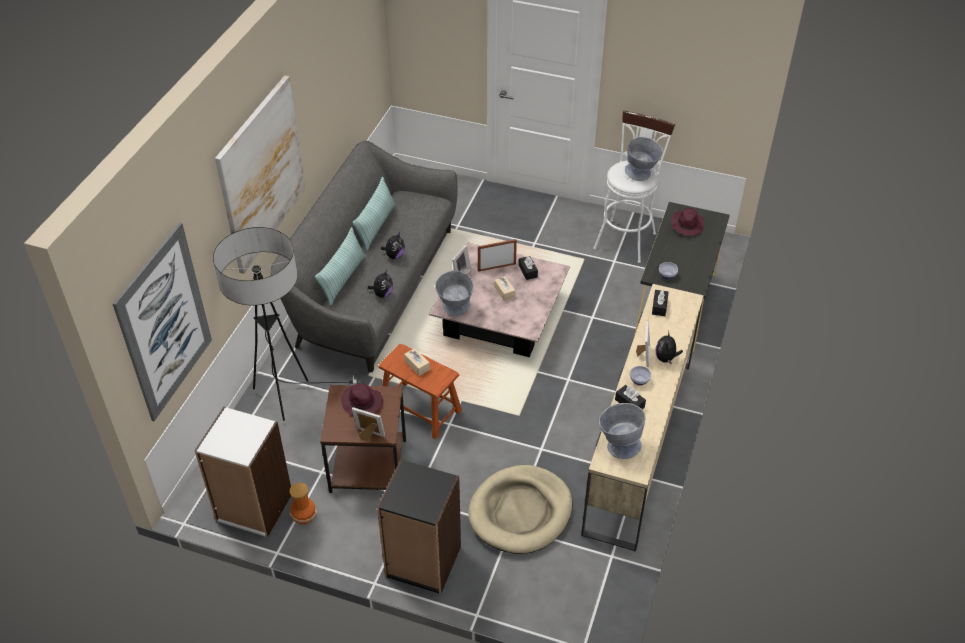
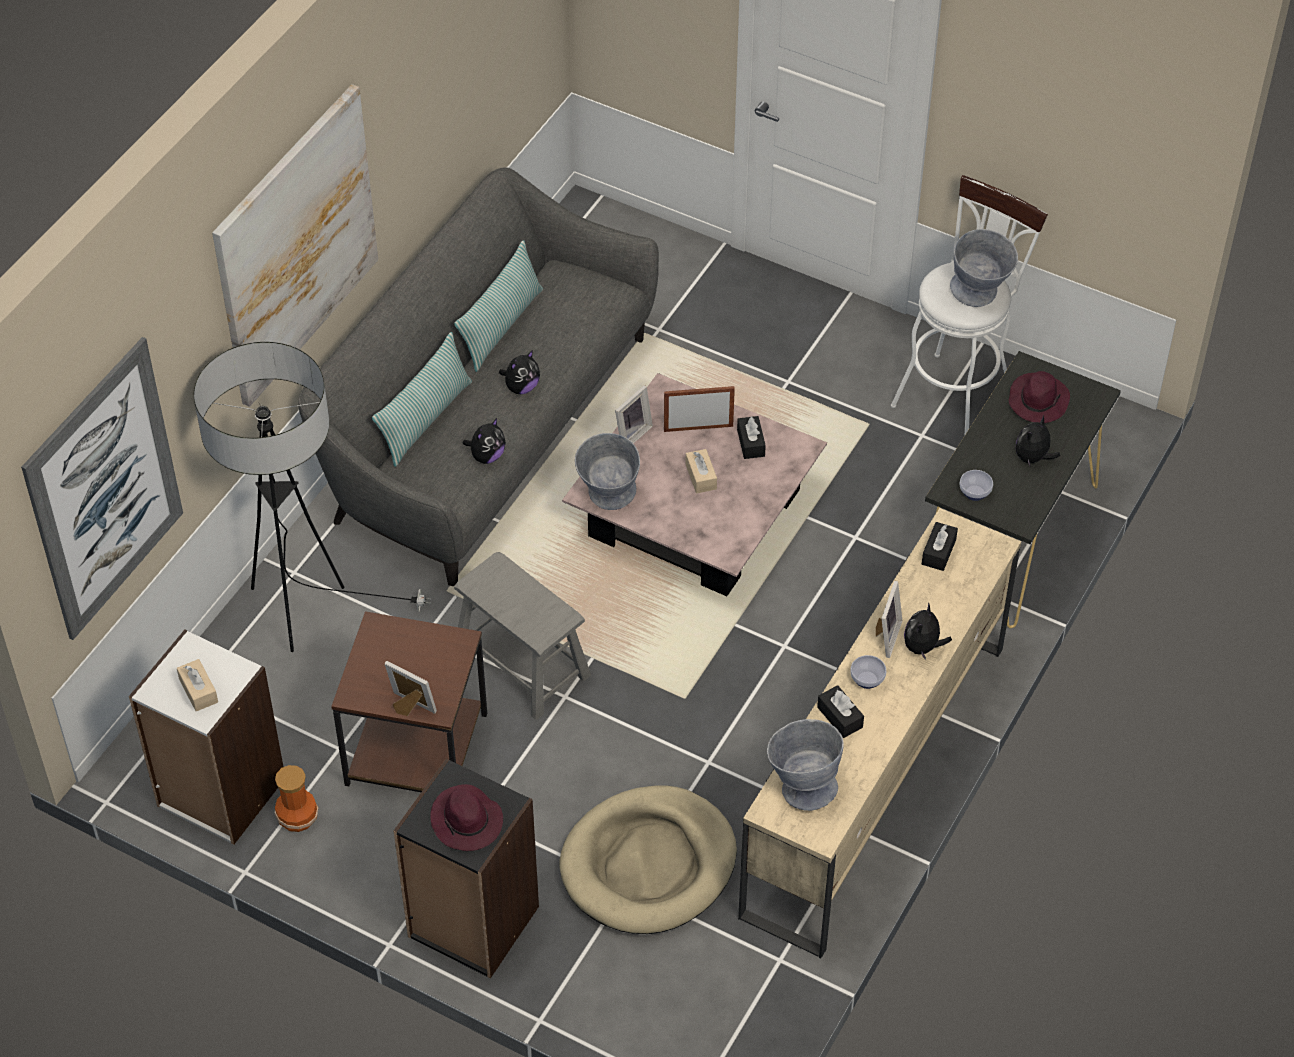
camera: 10 degrees right, 5 degrees up
(362, 403) = (411, 650): purple hat -> purple hat (467, 822)
(417, 365) = (518, 594): beige tissue box -> beige tissue box (198, 691)
(420, 409) = (521, 664): brown stool -> grey stool
(693, 254) = (1033, 458): none -> plush toy

